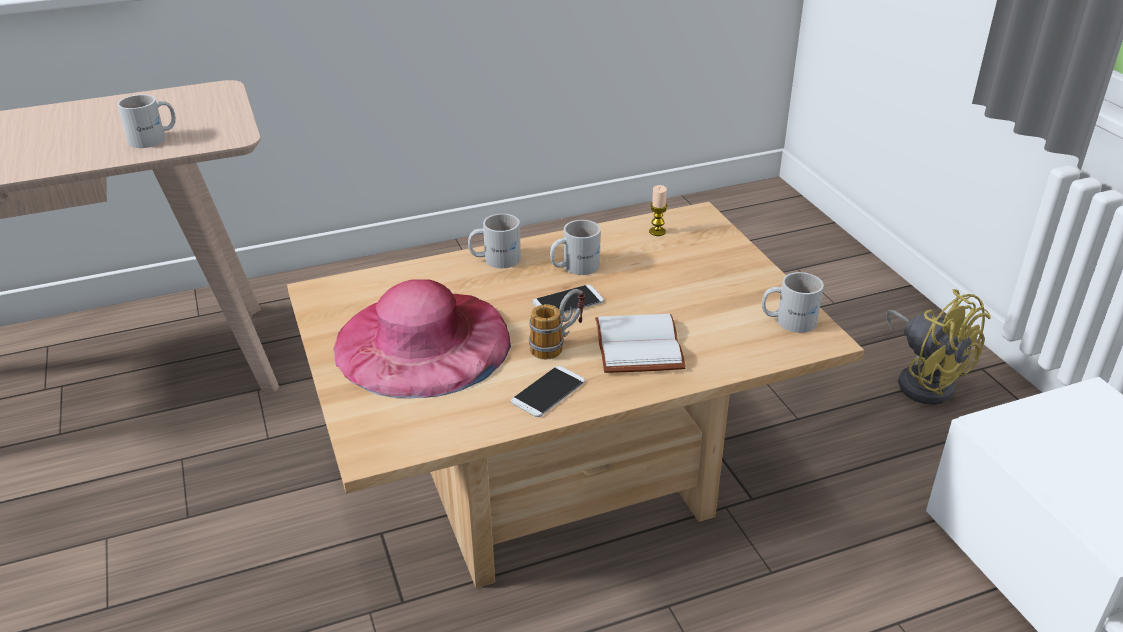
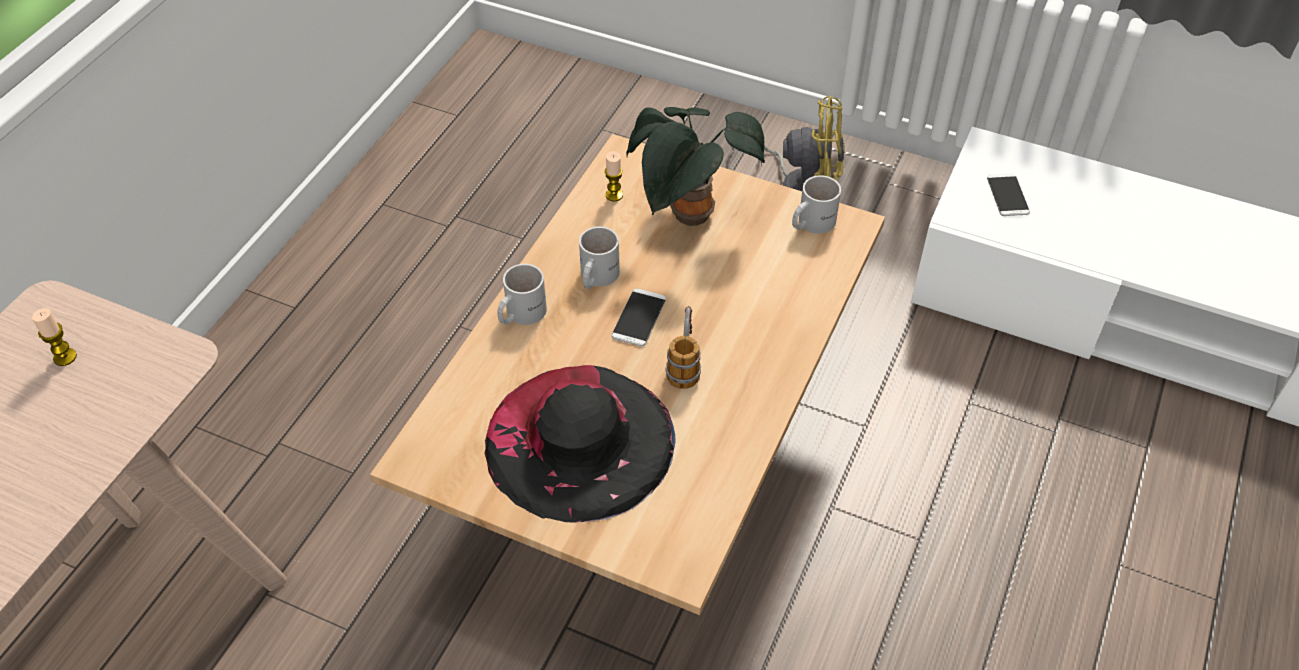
camera: 45 degrees left, 15 degrees up
(154, 138) = (90, 419): white mug -> none
(190, 111) = (65, 357): none -> candle
(423, 342) = (579, 441): pink hat -> black hat
(548, 392) = (735, 413): phone -> phone (1007, 195)
(641, 346) = (745, 321): white book -> none
(693, 270) = (690, 218): none -> potted plant

